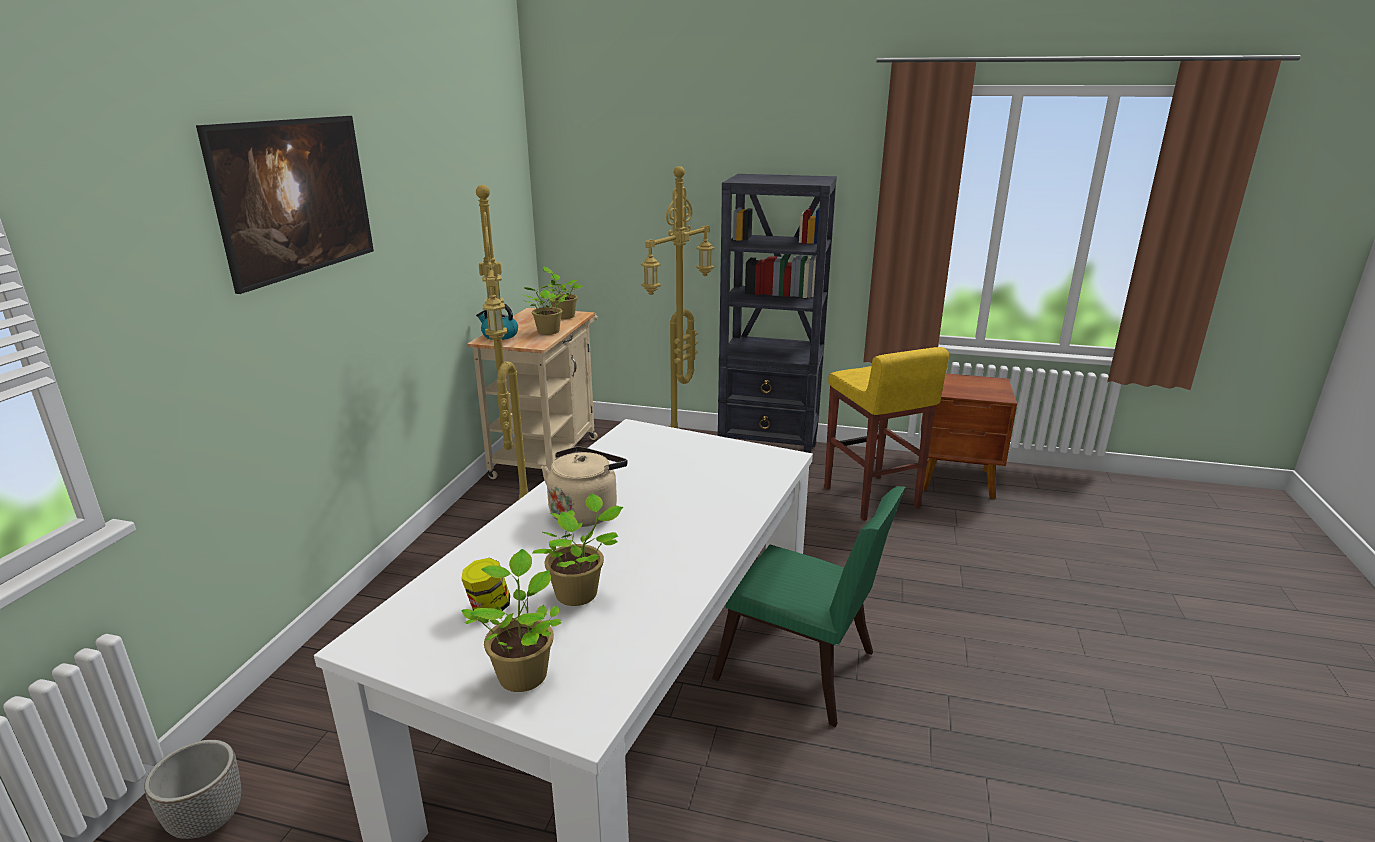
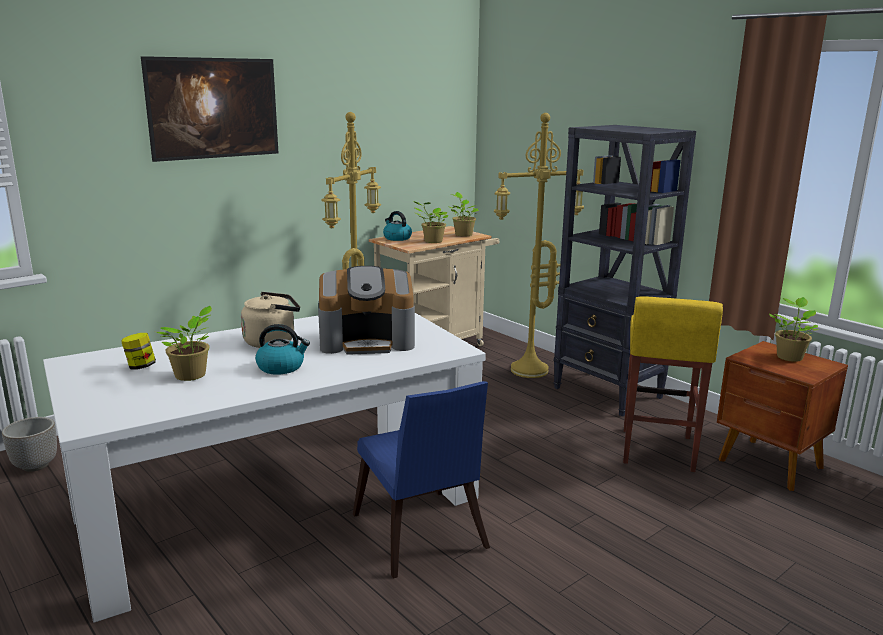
camera: 35 degrees right, 5 degrees down
(523, 673) = (101, 397): potted plant -> potted plant (789, 356)
(659, 542) = (281, 367): none -> kettle
(685, 476) = (367, 341): none -> coffee machine
(803, 672) = (420, 537): green chair -> blue chair

